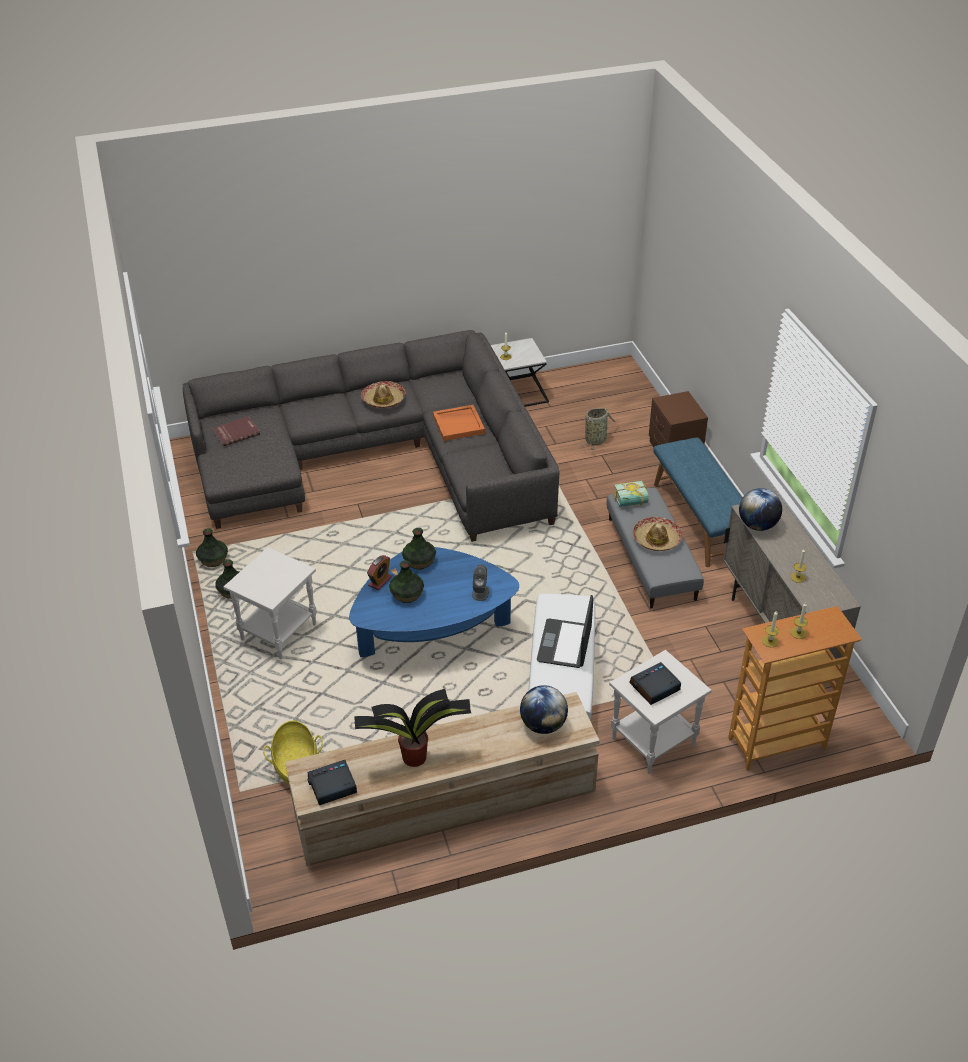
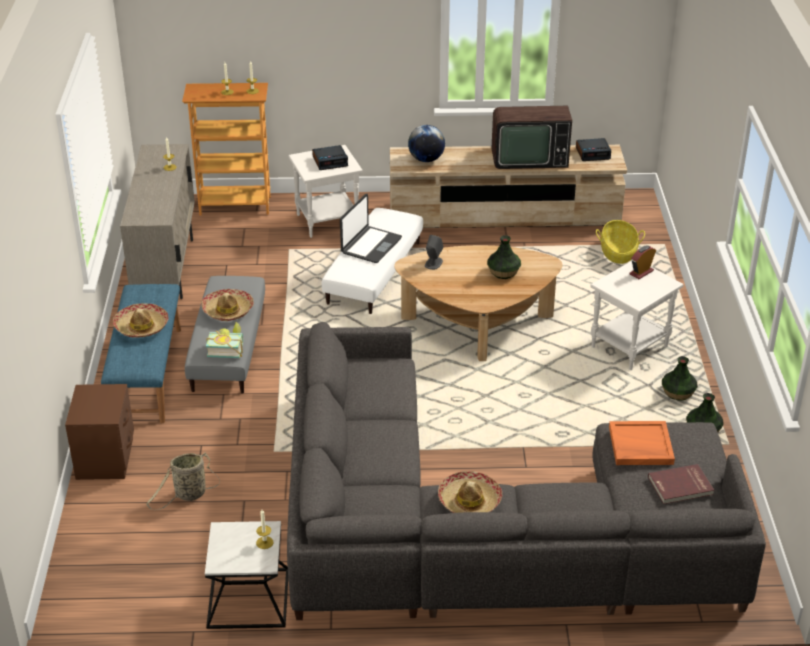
camera: 165 degrees left, 5 degrees down
(380, 581) = (526, 287): alarm clock -> alarm clock (641, 272)
(416, 757) = (528, 158): potted plant -> television
(419, 562) = (483, 297): vase -> none
(433, 631) = (477, 322): blue coffee table -> brown coffee table
(459, 424) = (381, 443): orange tray -> orange tray (640, 446)
(703, 477) = (141, 326): none -> hat
(757, 525) = (164, 206): globe -> none

